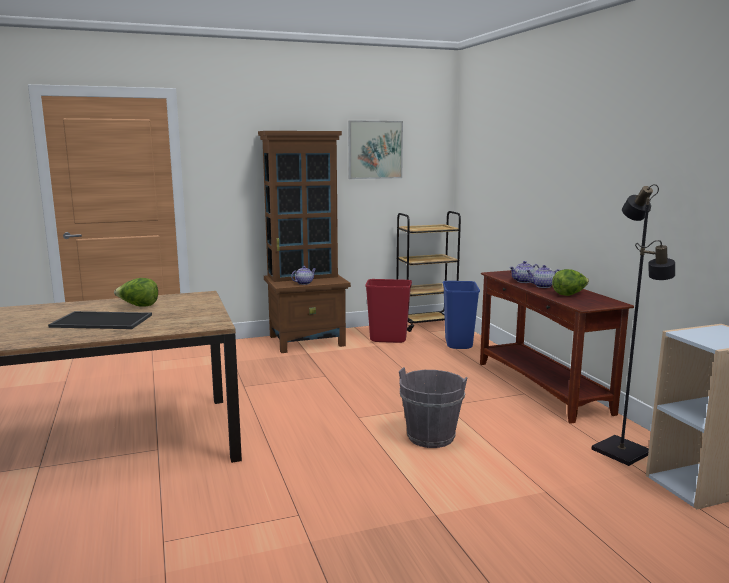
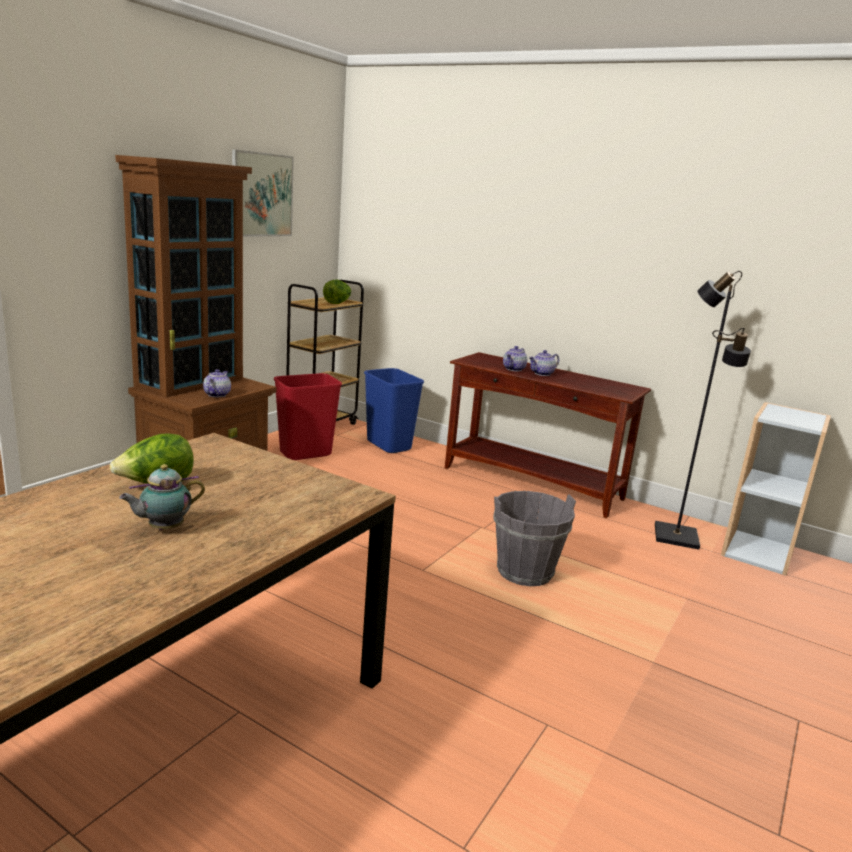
camera: 40 degrees left, 5 degrees up
(103, 320) = (163, 528): tray -> teapot
(569, 294) = (583, 382): lettuce -> lettuce (337, 303)

